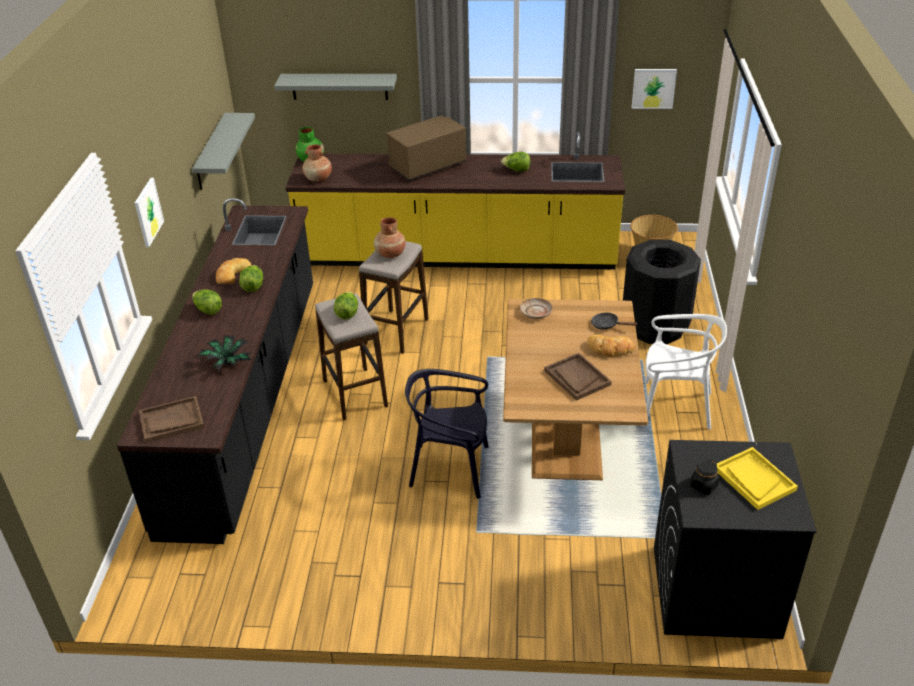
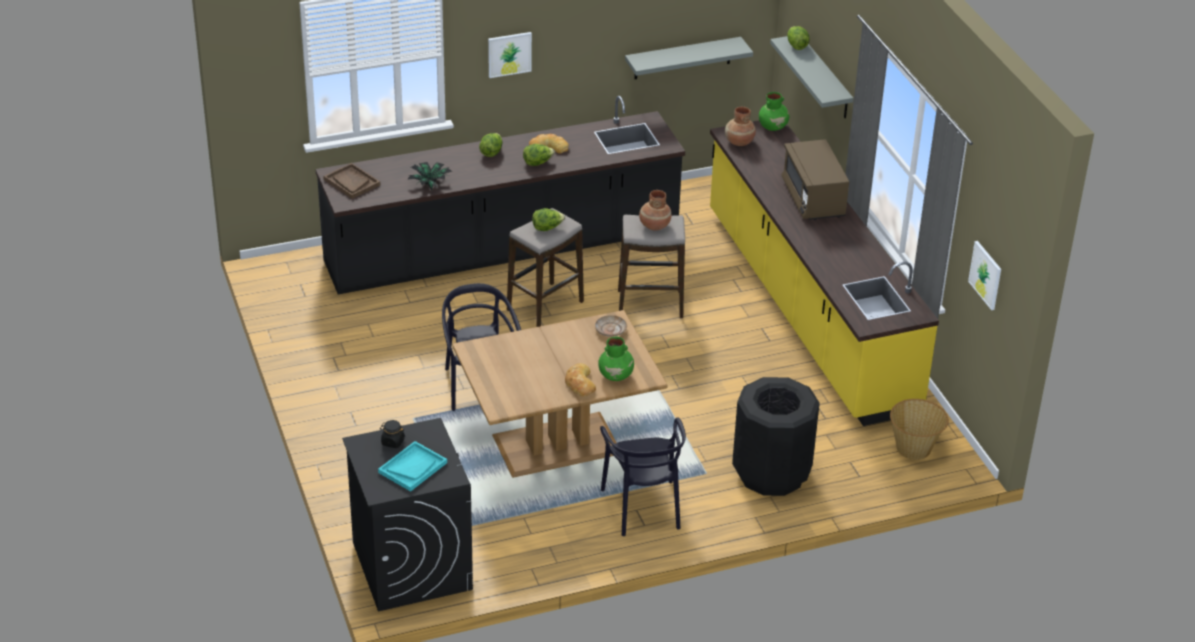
camera: 65 degrees right, 0 degrees up
(427, 166) = (813, 199): brown microwave -> brown microwave turned 135 degrees counterclockwise
(516, 170) = (847, 257): lettuce -> lettuce (796, 45)
(577, 378) = (526, 372): brown tray -> none
(607, 325) = (616, 375): black frying pan -> green vase
(674, 407) = (643, 507): white chair -> black chair
(754, 479) = (412, 467): yellow tray -> turquoise tray

